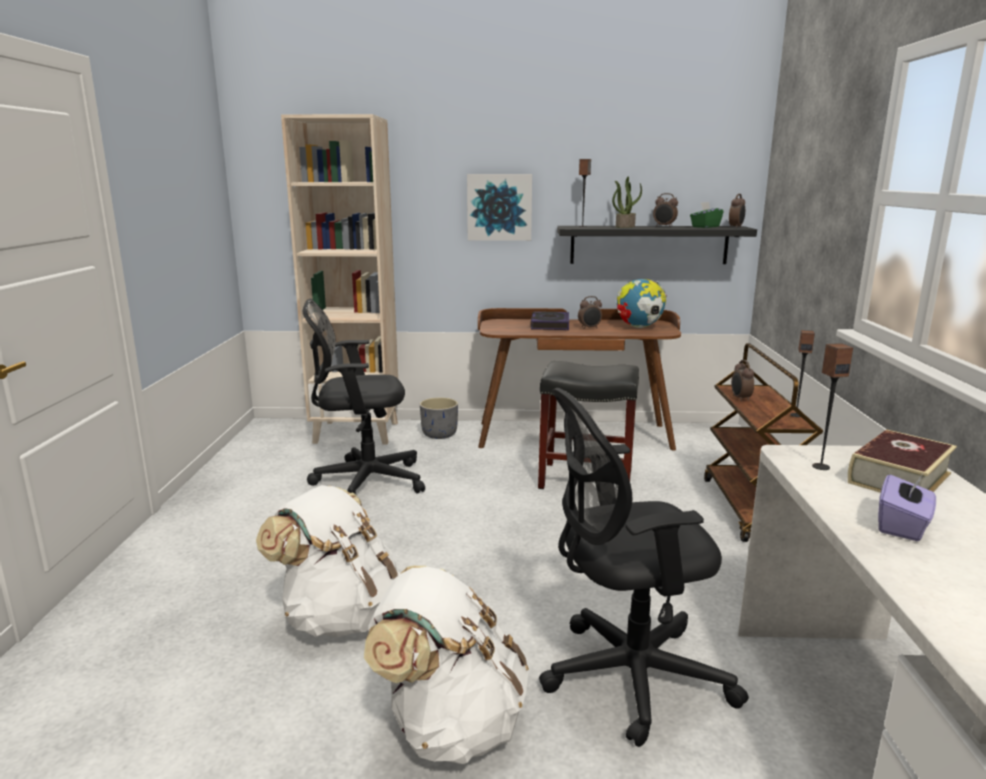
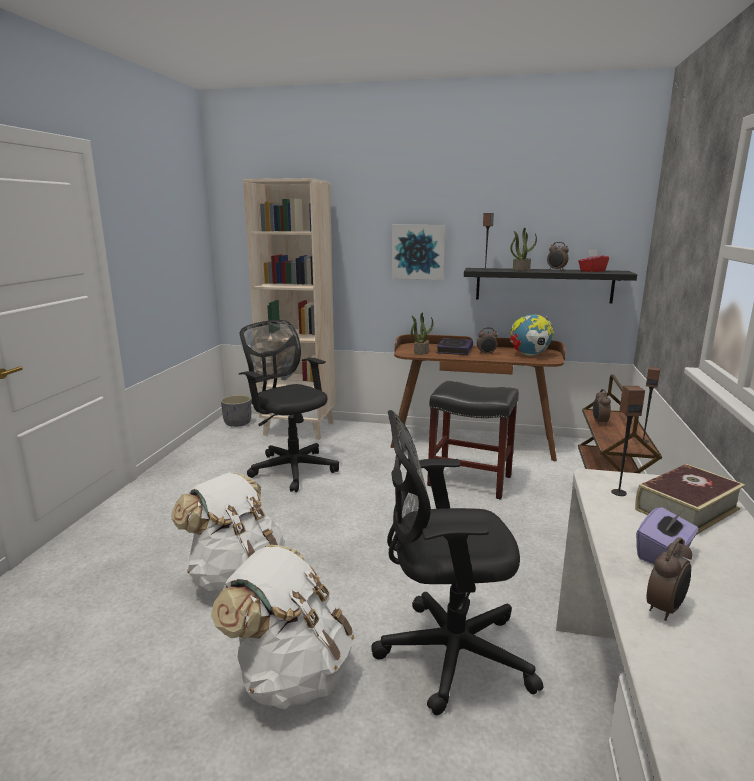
camera: 10 degrees right, 0 degrees up
(363, 480) = (291, 468): black office chair -> black office chair turned 45 degrees clockwise
(440, 434) = (363, 434): grey planter -> grey planter (238, 423)
(511, 329) = (421, 352): none -> potted plant
(705, 227) = (592, 271): green tissue box -> red tissue box
(736, 227) = (619, 272): alarm clock -> alarm clock (665, 609)

